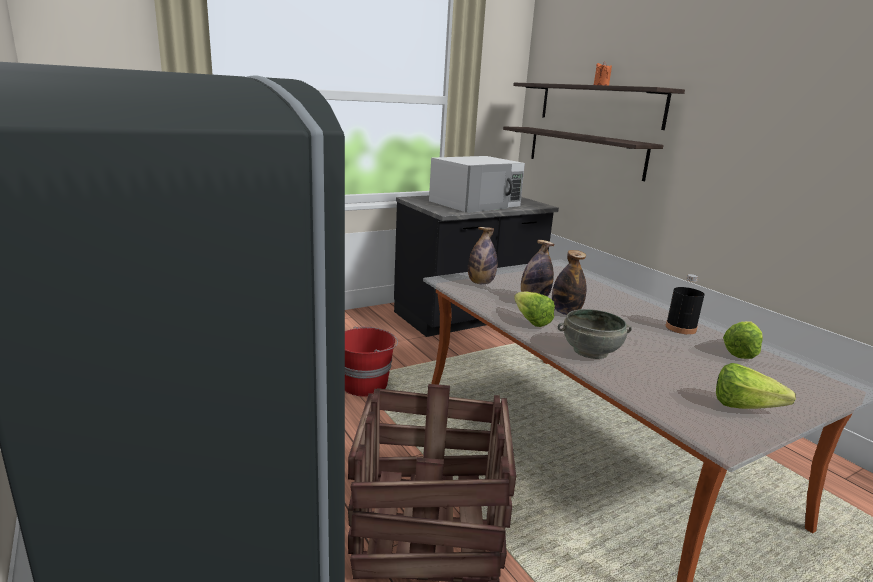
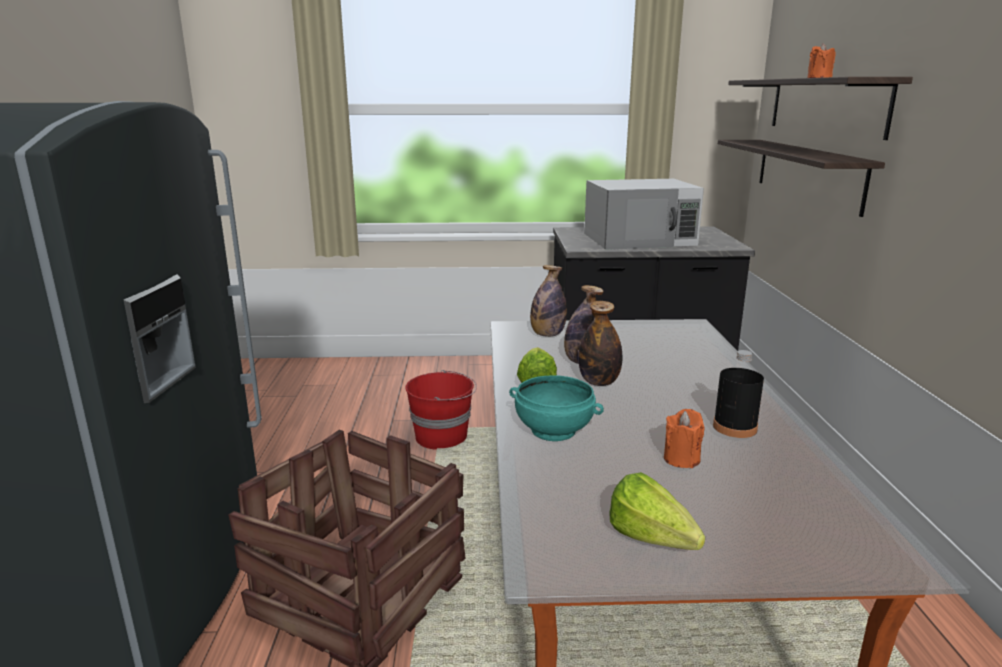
camera: 30 degrees right, 0 degrees up
(591, 351) = (553, 431): grey bowl -> turquoise bowl
(685, 354) = (681, 459): none -> orange candle
(743, 351) = (784, 474): lettuce -> none

